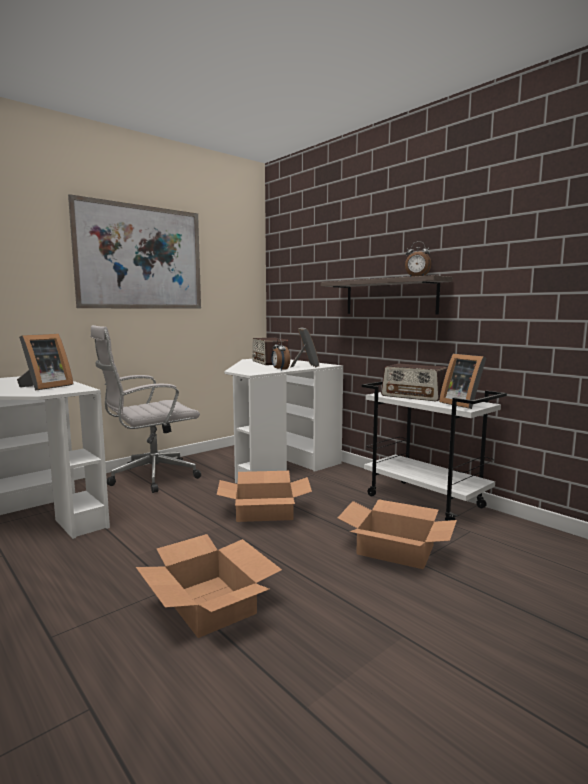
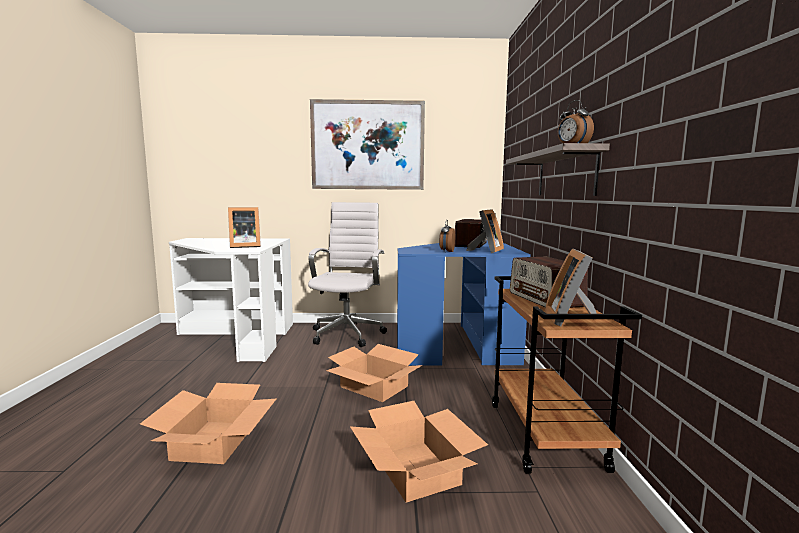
camera: 40 degrees right, 0 degrees up
(150, 478) = (348, 333): white office chair -> white office chair turned 90 degrees clockwise
(274, 461) = (462, 346): white desk -> blue desk
(426, 501) = (546, 436): white cart -> brown cart

